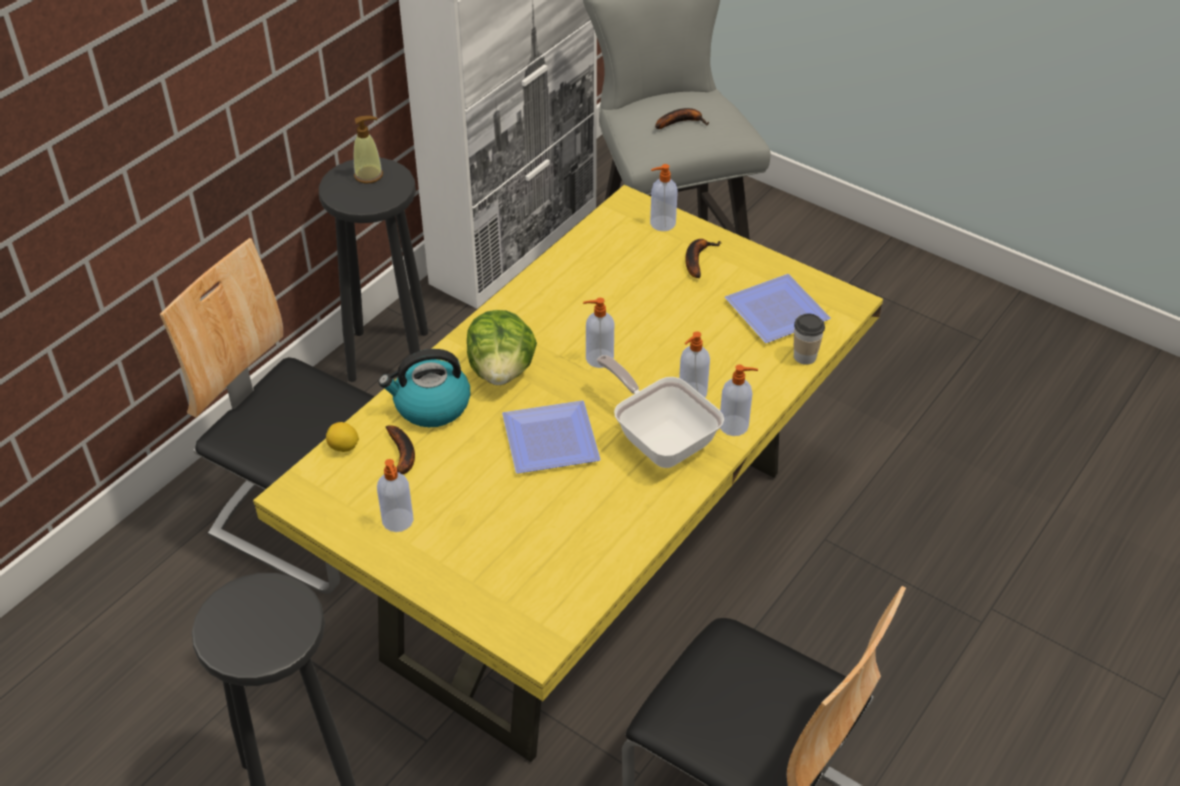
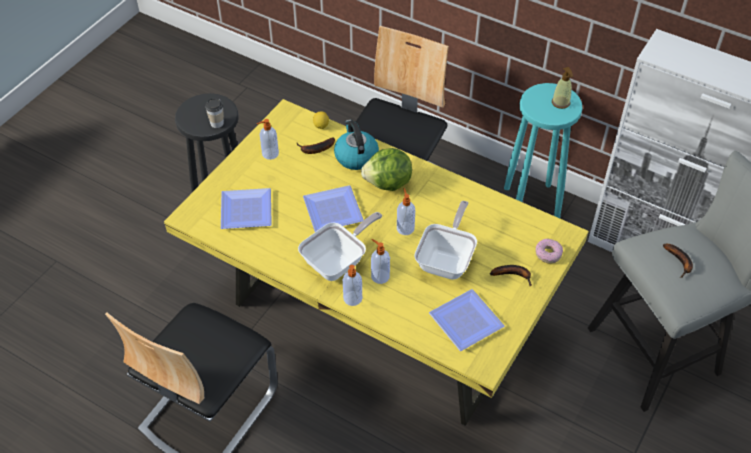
camera: 85 degrees right, 5 degrees up
(389, 354) = (532, 202): black stool -> turquoise stool
(537, 553) = (248, 212): none -> plate
(661, 224) = (548, 254): soap dispenser -> donut
(665, 320) = (447, 260): none -> frying pan
(805, 356) = (422, 338): cup -> cup (217, 123)

